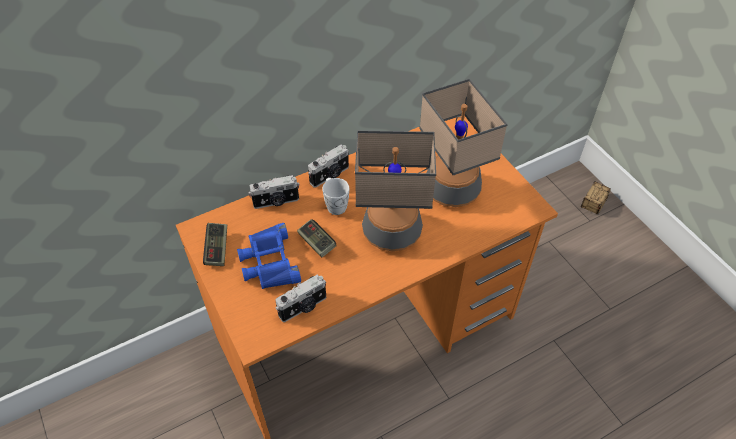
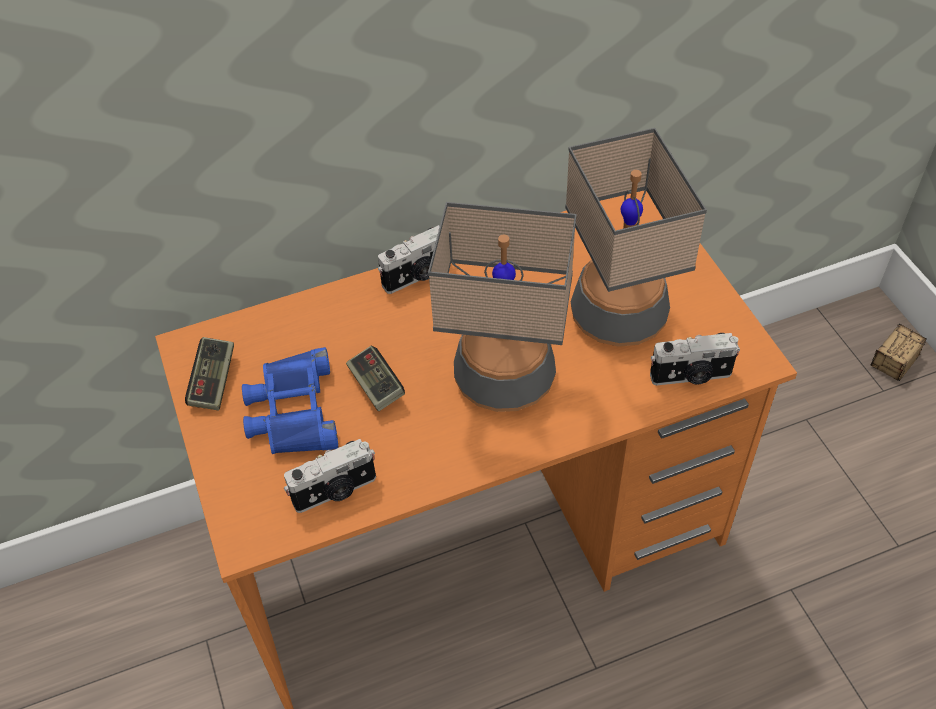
camera: 10 degrees right, 0 degrees up
(276, 202) = (322, 313): camera -> camera (691, 376)
(335, 204) = (417, 325): white mug -> none

